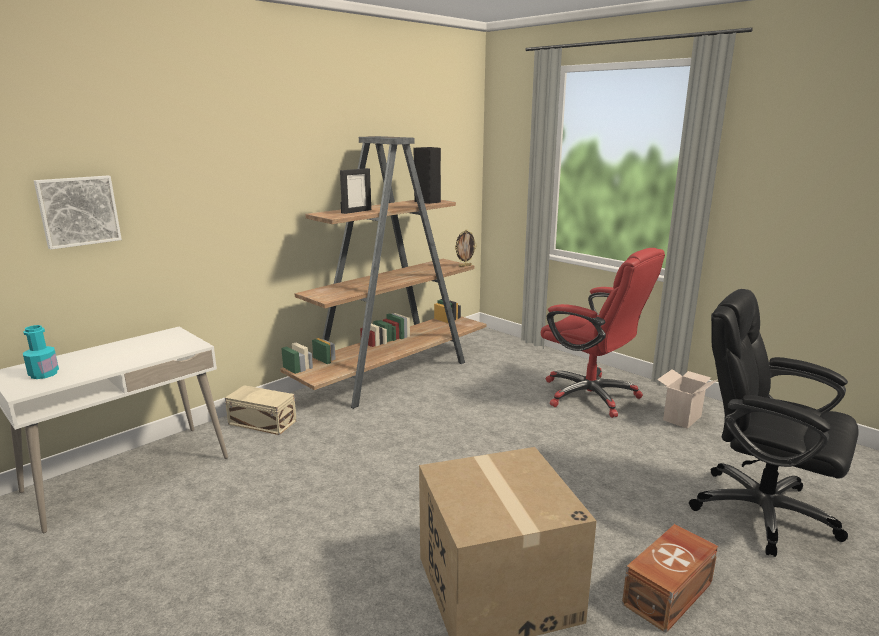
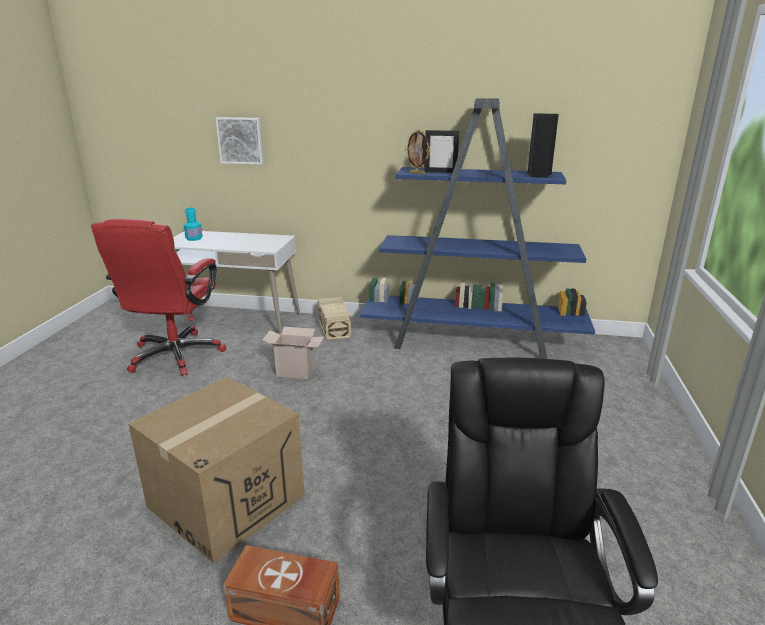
camera: 55 degrees right, 5 degrees up
(394, 373) = (473, 340): brown bookcase -> blue bookcase
(465, 266) = (574, 256): picture frame -> picture frame (417, 173)
(590, 395) = (602, 452): red office chair -> red office chair (175, 355)
(681, 417) = (657, 539): cardboard box -> cardboard box (297, 371)

